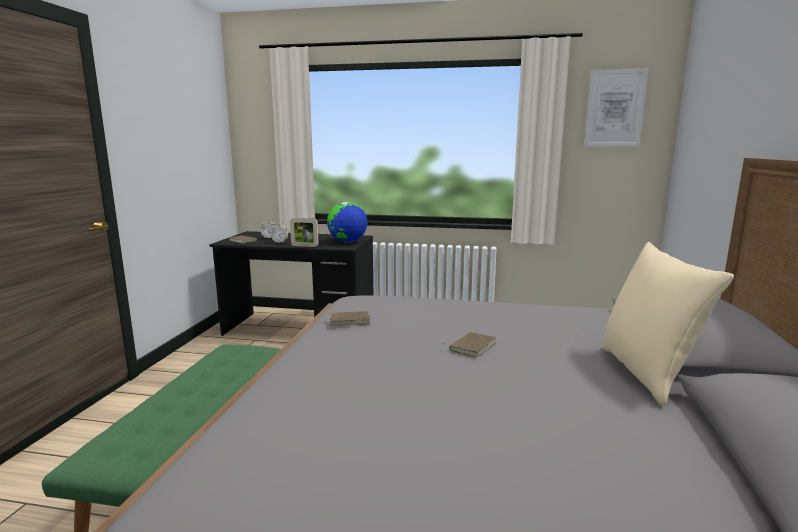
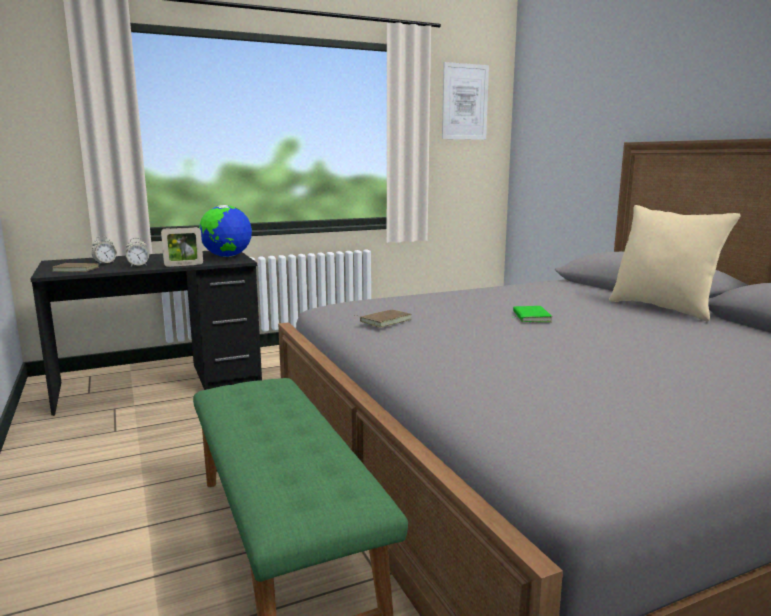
camera: 35 degrees left, 0 degrees up
(471, 346) = (529, 317): brown book -> green book

